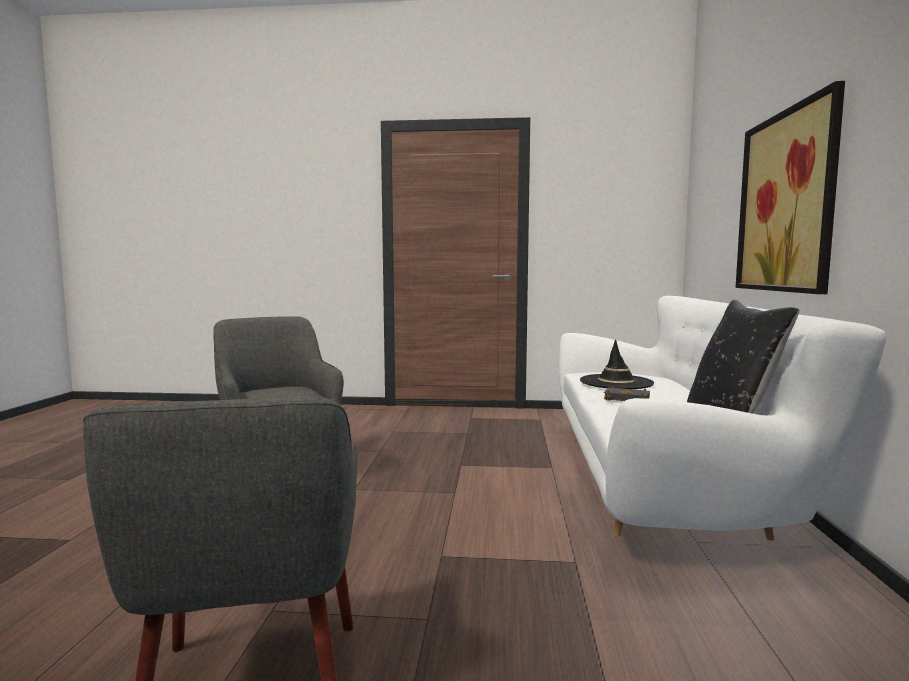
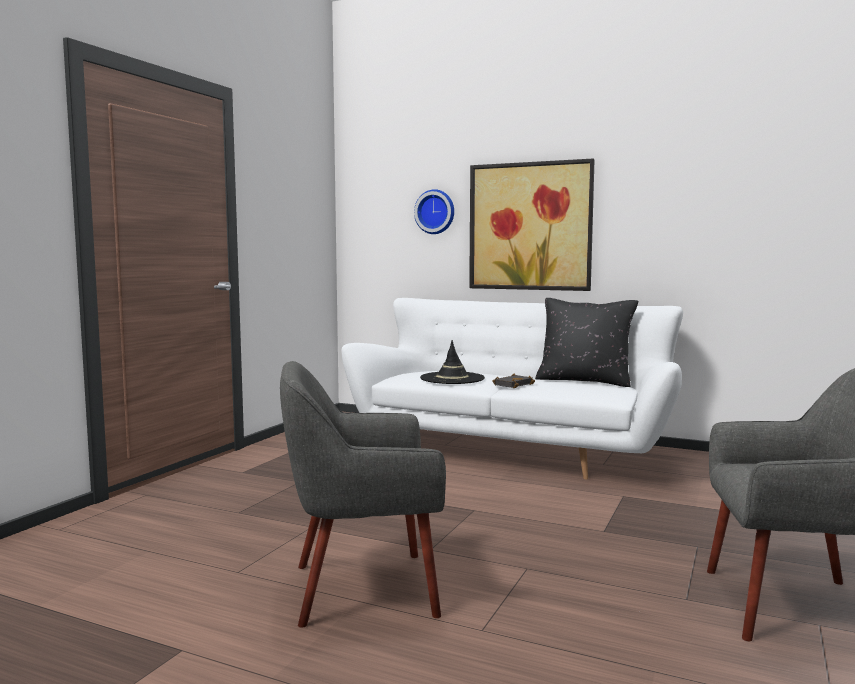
camera: 70 degrees left, 0 degrees up
(729, 196) = (435, 212): none -> wall clock

